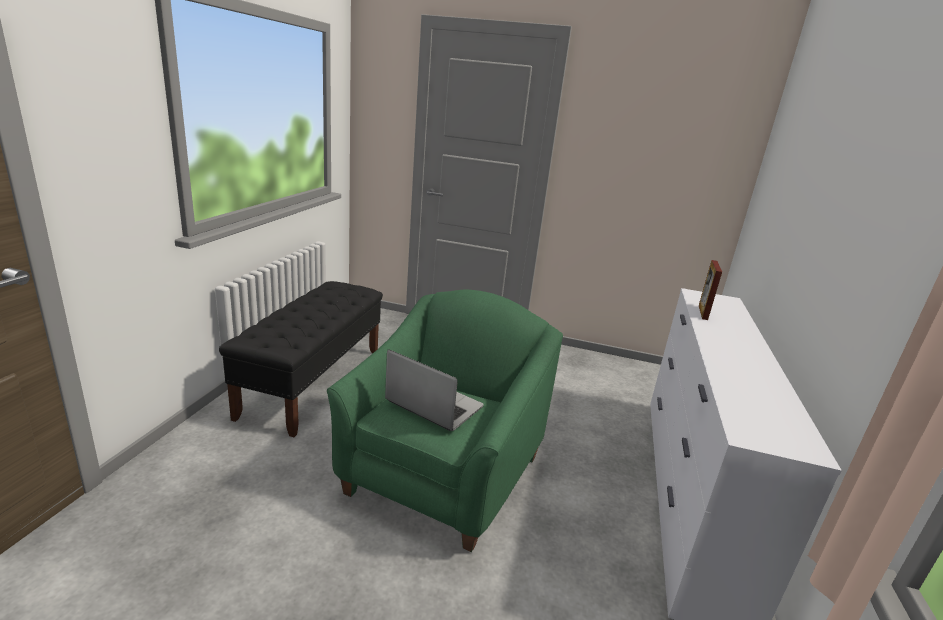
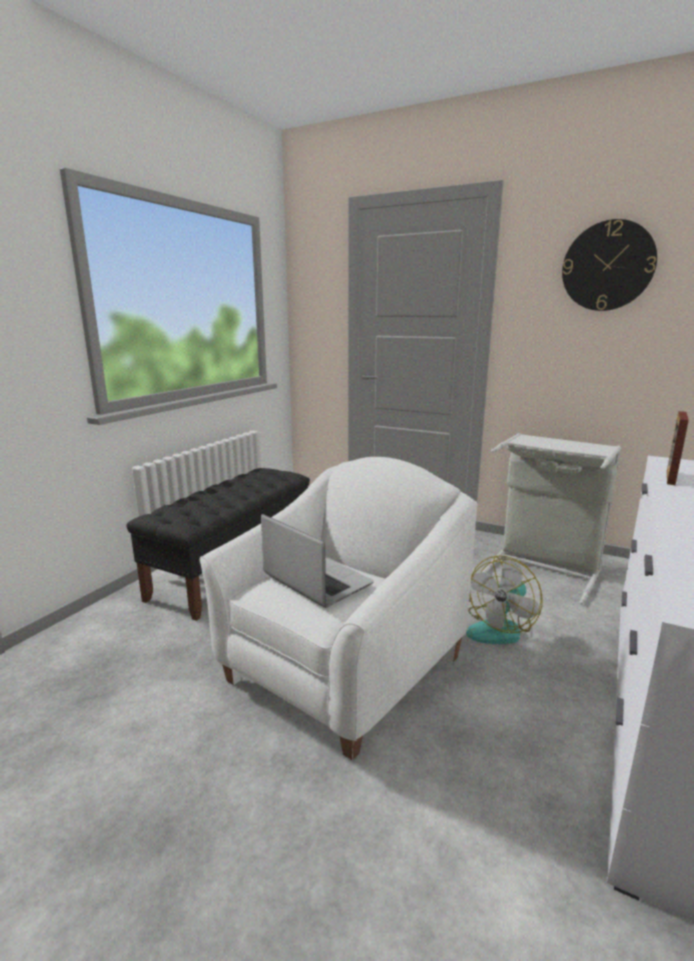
camera: 15 degrees right, 5 degrees down
(443, 475) = (343, 669): green armchair -> white armchair
(563, 430) = (500, 628): none -> fan
(587, 374) = (544, 569): none -> grey laundry basket
(654, 118) = (607, 266): none -> wall clock

